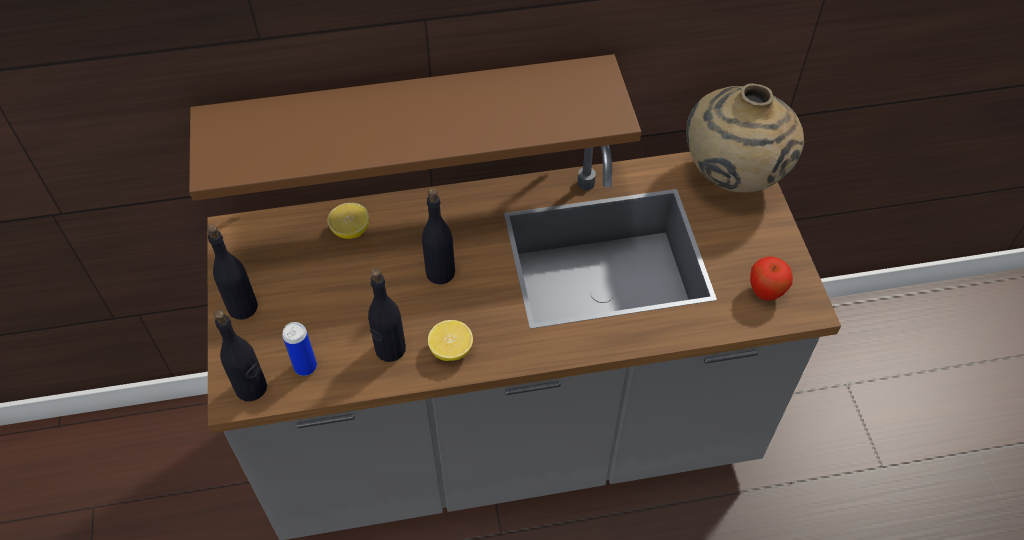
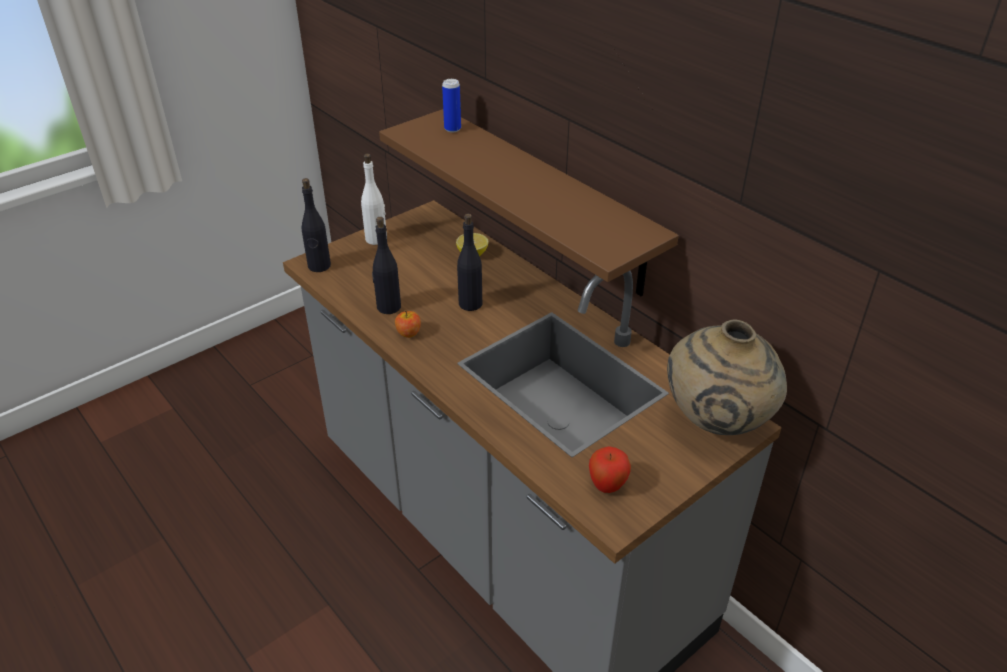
camera: 60 degrees right, 15 degrees down
(243, 307) = (376, 239): black bottle -> white bottle
(305, 367) = (349, 279): can -> can (452, 129)
(451, 350) = (408, 333): lemon -> apple

